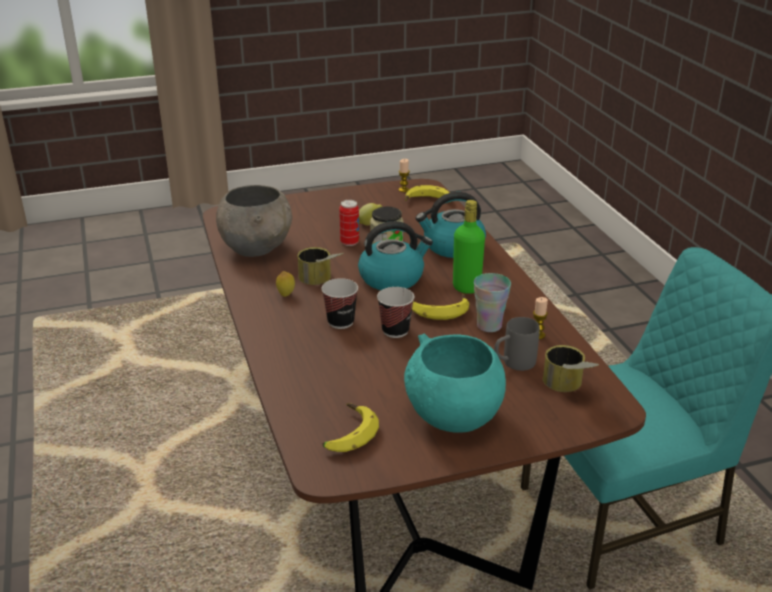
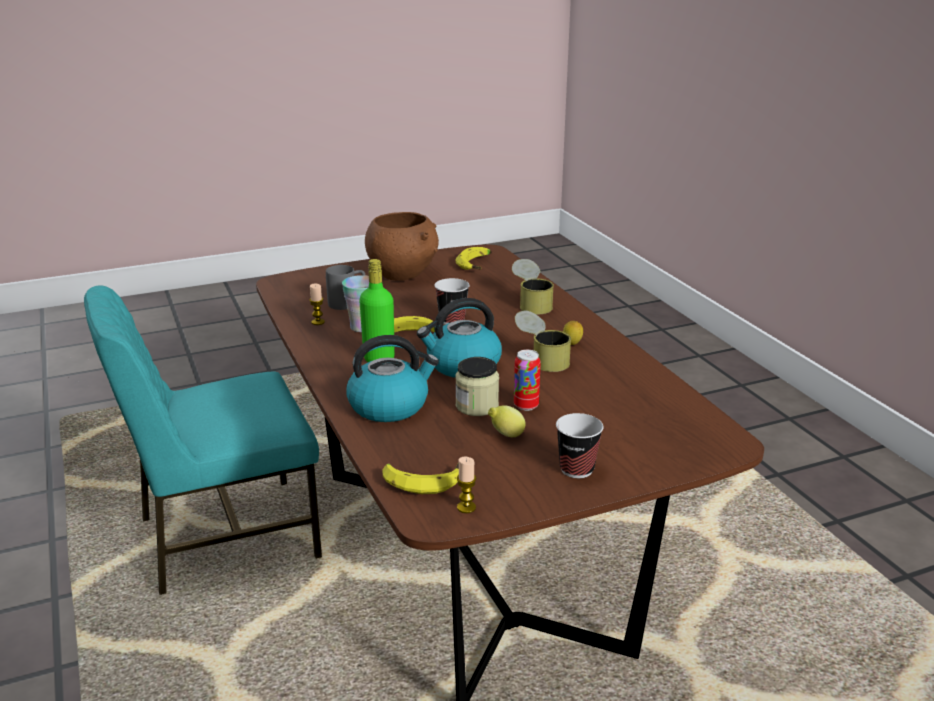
camera: 175 degrees right, 5 degrees down
(257, 248) = (640, 393): grey bowl -> none
(340, 322) = (505, 325): cup -> cup (576, 469)
(453, 418) = (402, 274): turquoise bowl -> brown bowl
(567, 387) = (309, 291): can -> can (531, 304)

